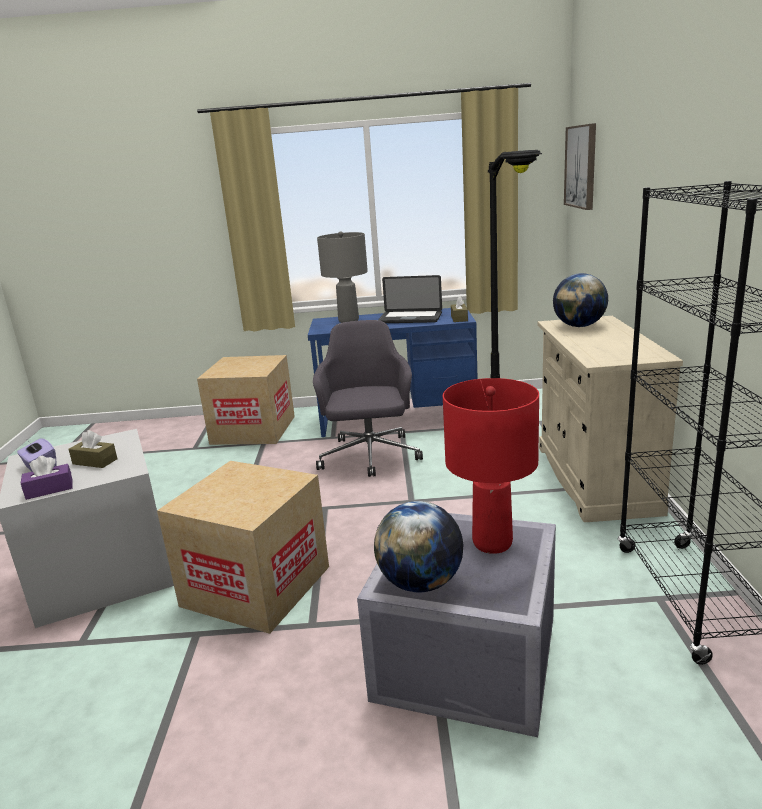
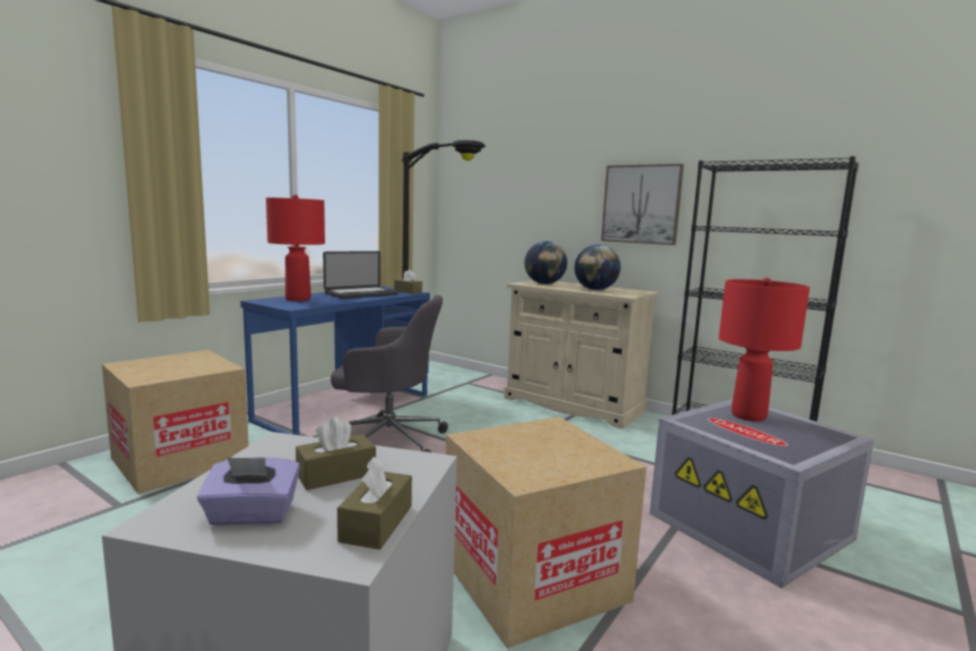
camera: 55 degrees left, 10 degrees down
(49, 489) = (376, 523): purple tissue box -> brown tissue box
(349, 321) = (298, 299): grey table lamp -> red table lamp
(370, 456) = (387, 441): grey office chair -> grey office chair turned 150 degrees clockwise
(421, 583) = (791, 448): globe -> globe (595, 290)
(581, 166) = (467, 169): picture -> picture (641, 204)

